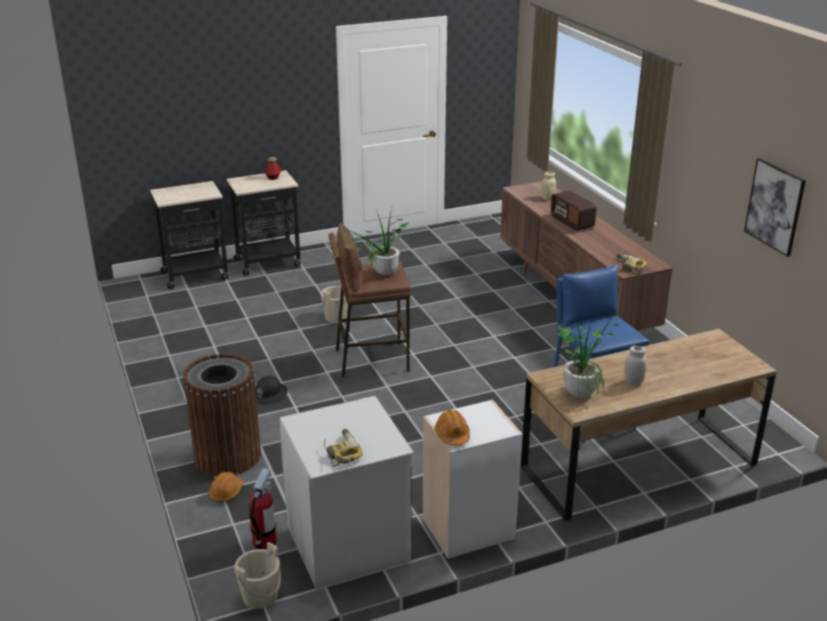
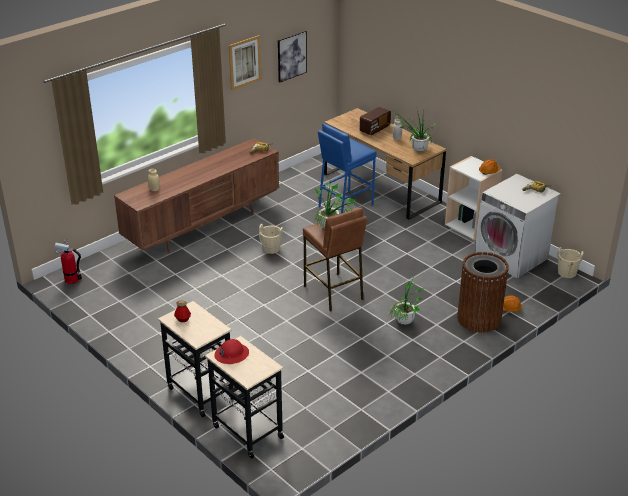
camera: 110 degrees left, 5 degrees up
(200, 189) = (231, 354): none -> red hard hat
(264, 542) = (533, 282): fire extinguisher -> fire extinguisher (71, 280)
(268, 394) = (404, 324): black hard hat -> potted plant
(336, 317) = (282, 324): beige bucket -> beige bucket (271, 248)
(572, 222) = (197, 175): radio -> radio (374, 129)
(710, 153) = (244, 62): none -> picture

